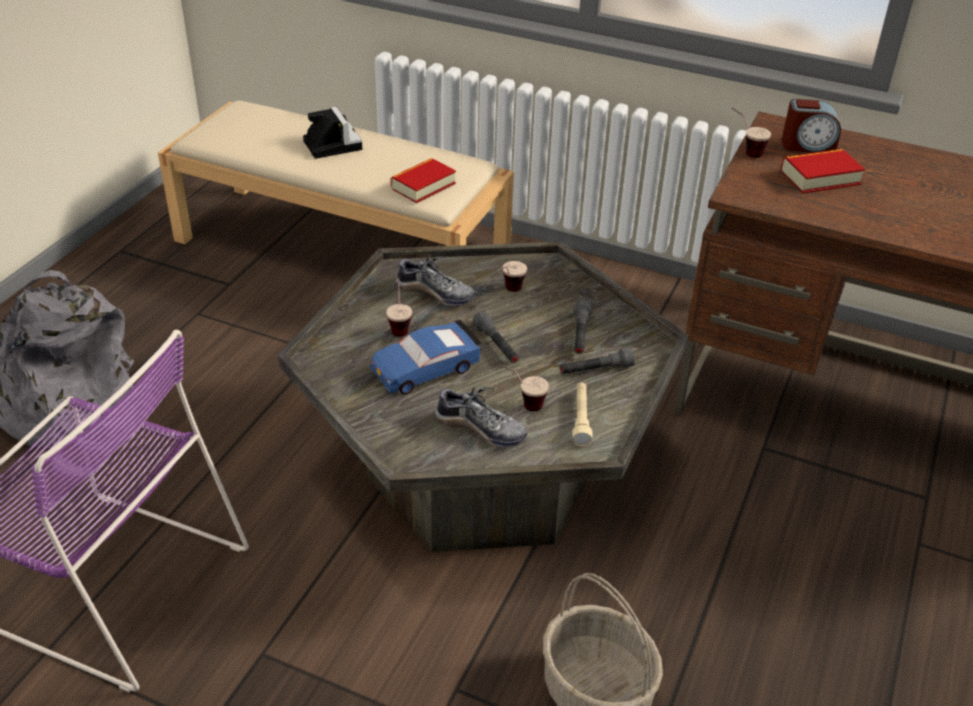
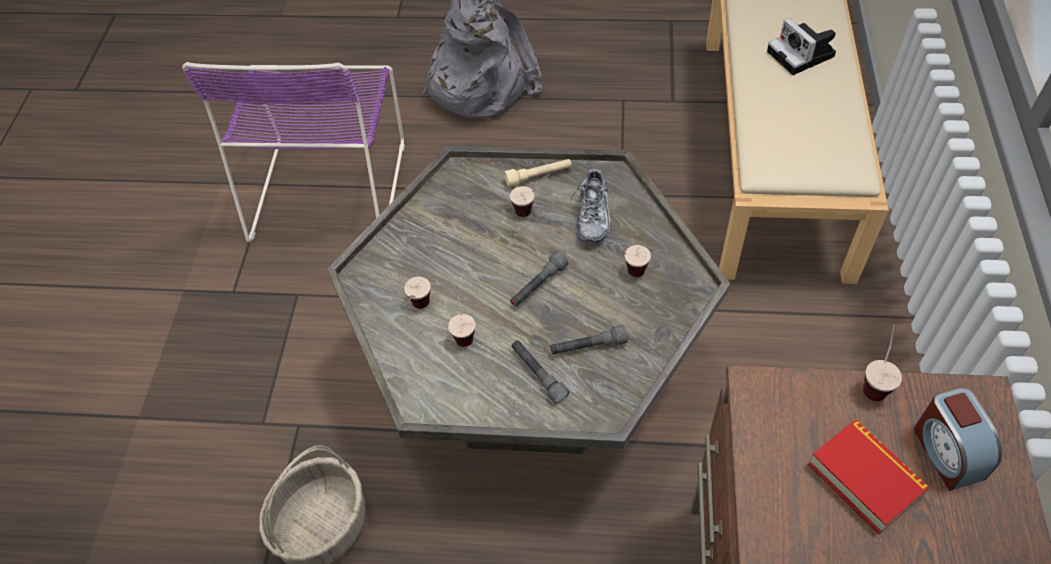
camera: 75 degrees right, 15 degrees up
(331, 144) = (802, 55): camera -> camera turned 105 degrees clockwise
(423, 186) = (780, 146): book -> none
(426, 368) = (482, 246): blue toy car -> none
(481, 428) = (418, 310): shoe -> cup
(581, 419) = (461, 382): beige flashlight -> beige flashlight (538, 176)

